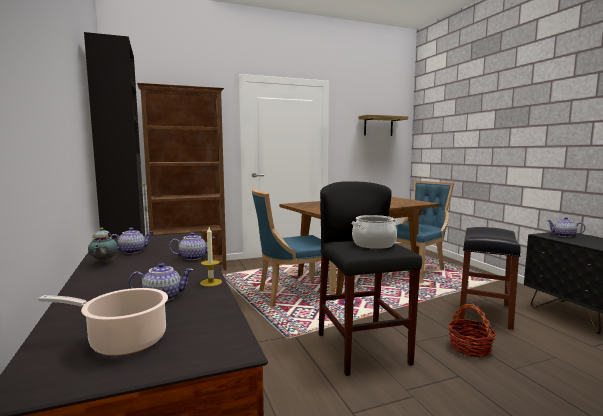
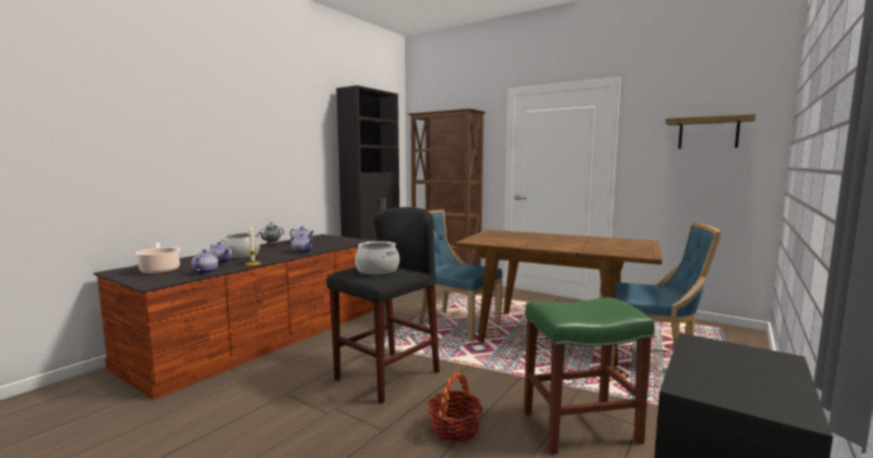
camera: 55 degrees right, 0 degrees up
(137, 283) = (241, 255): none -> cooking pot
(484, 312) = (581, 426): black stool -> green stool
(564, 236) = (734, 355): teapot -> teapot (205, 272)

